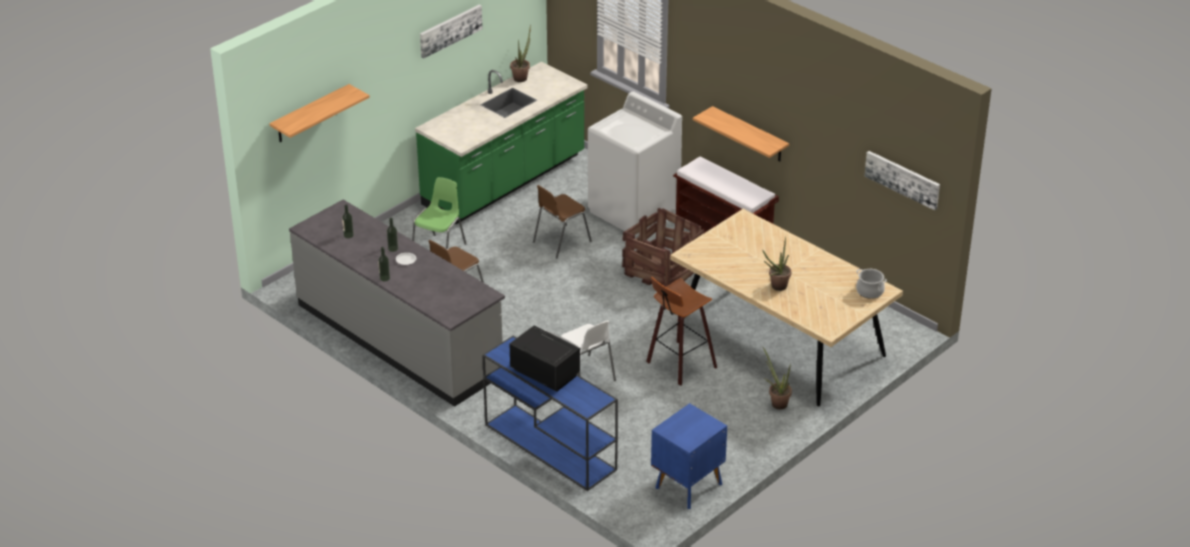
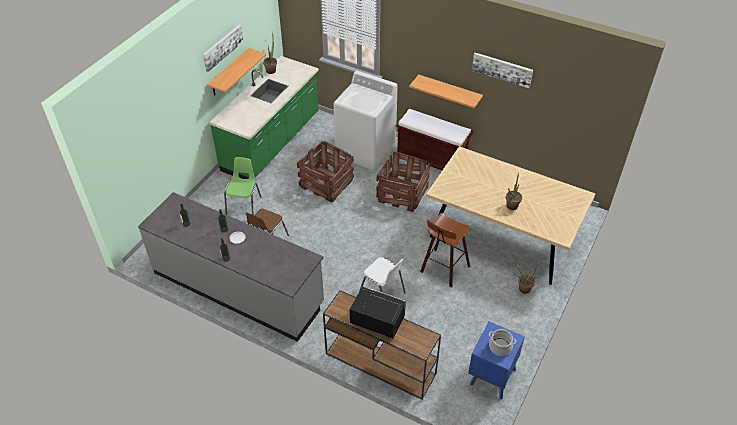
camera: 15 degrees left, 10 degrees up
(310, 114) = (135, 133): shelf -> shelf (229, 72)
(549, 446) = (379, 363): blue console table -> brown console table
(561, 242) = (326, 183): brown chair -> crate
(869, 291) = (574, 198): cooking pot -> cooking pot (500, 347)
(902, 179) = (581, 113): picture -> picture (502, 69)

